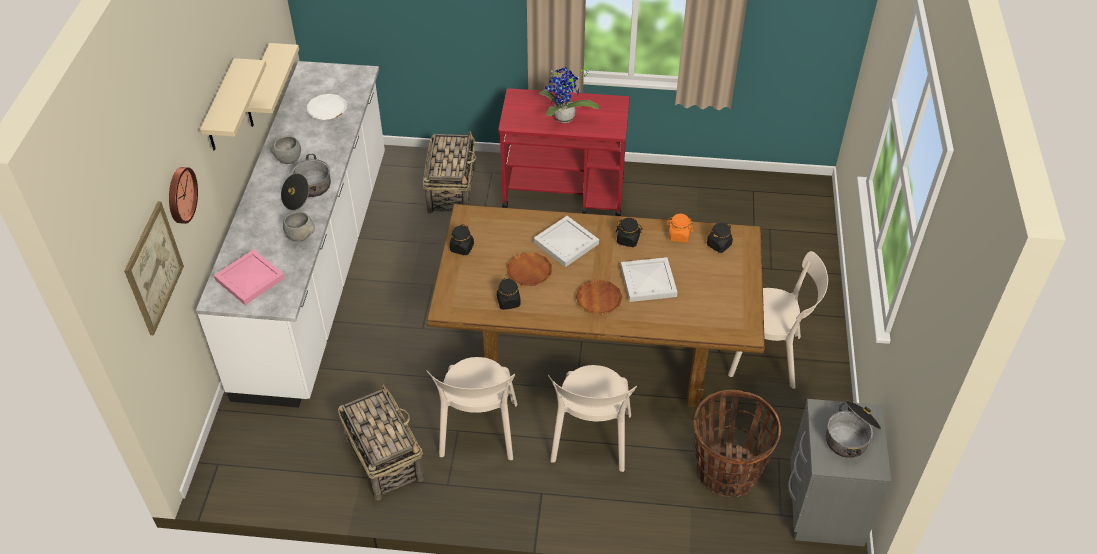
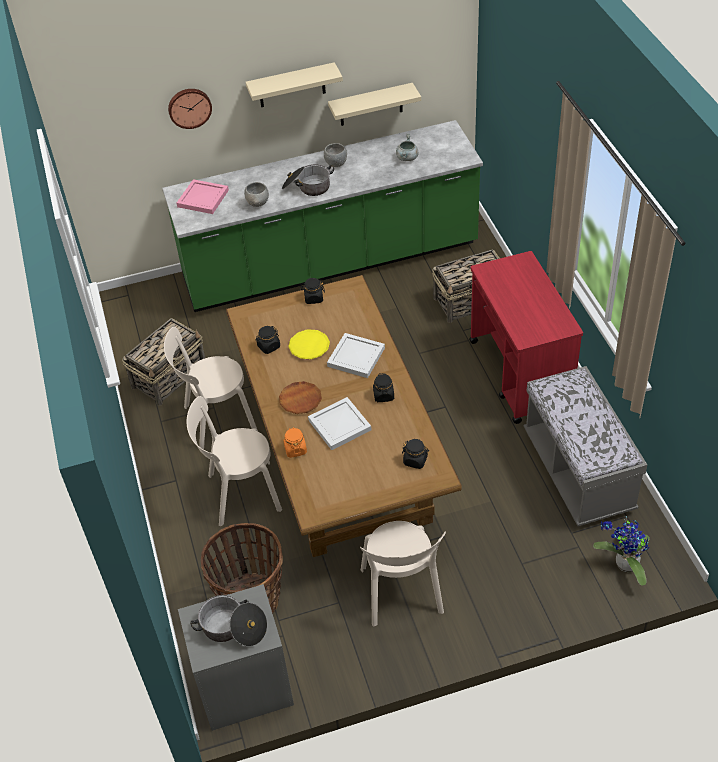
camera: 70 degrees right, 0 degrees up
(154, 268) = (124, 130): picture -> none
(317, 270) = (331, 264): white counter -> green counter
(327, 109) = (407, 158): white plate -> grey cooking pot
(529, 271) = (309, 346): brown plate -> yellow plate
(564, 119) = (515, 300): potted plant -> potted plant (623, 565)
(678, 236) = (410, 428): orange jar -> orange jar (295, 449)
(693, 200) = (578, 472): none -> grey bench

